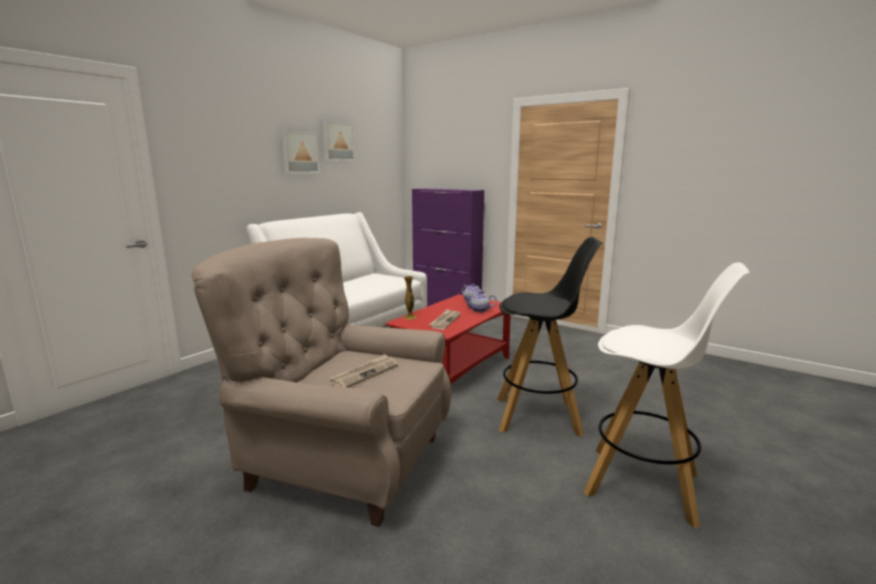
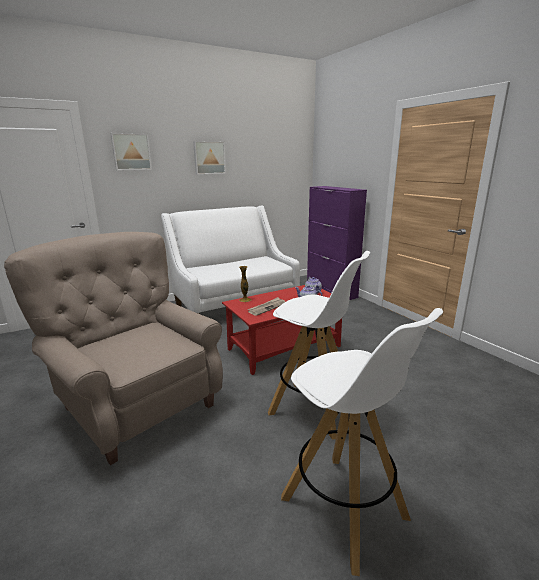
camera: 25 degrees right, 5 degrees up
(337, 141) = (245, 147): picture -> picture (131, 152)
(365, 373) = (136, 345): newspaper -> none
(539, 416) = (314, 409): black stool -> white stool

